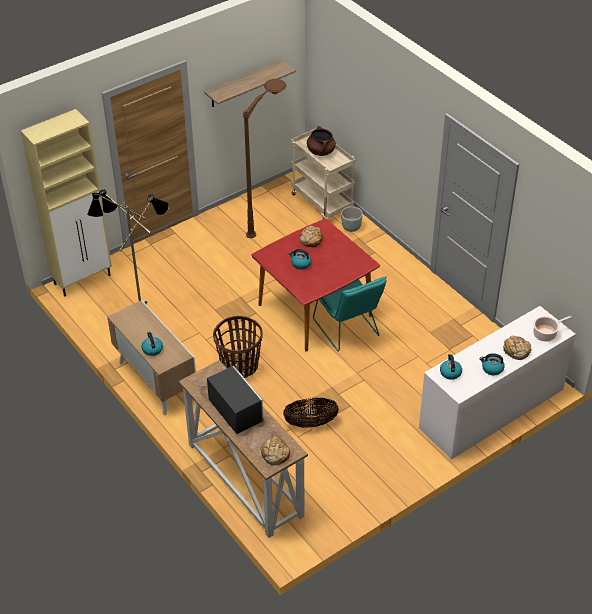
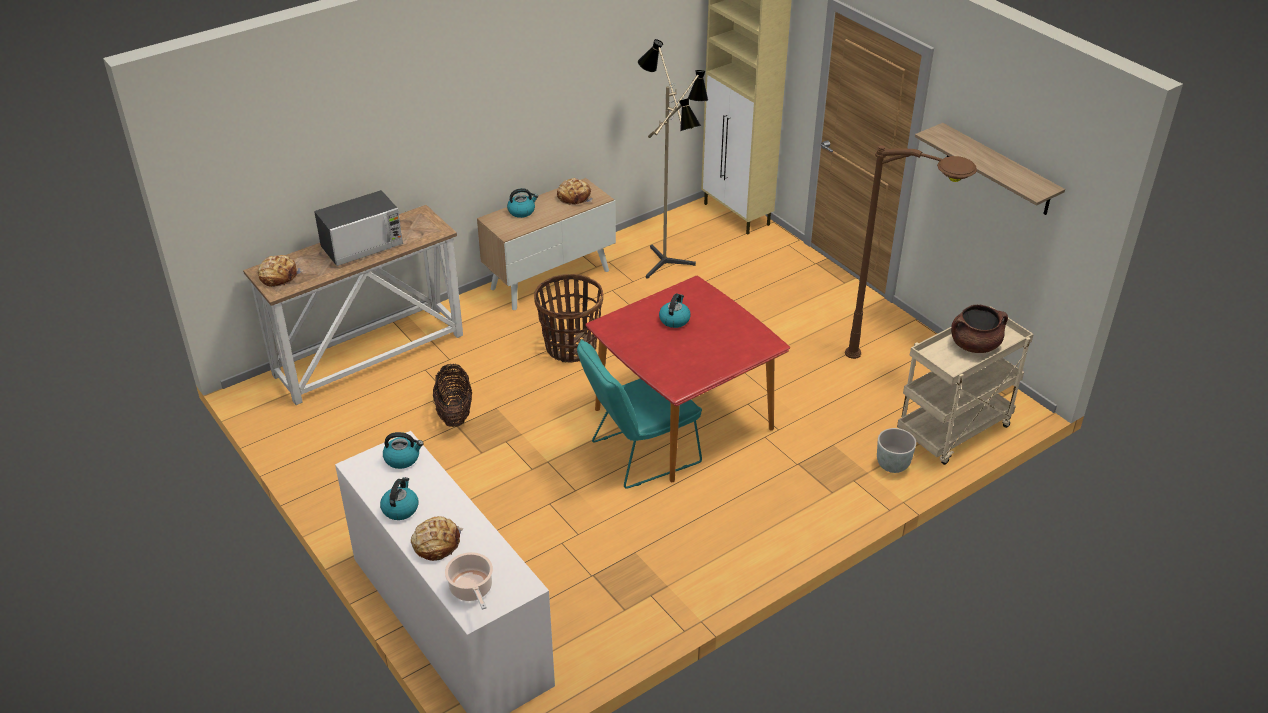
camera: 90 degrees right, 5 degrees down
(311, 240) = (732, 330): bread -> bread (574, 197)

